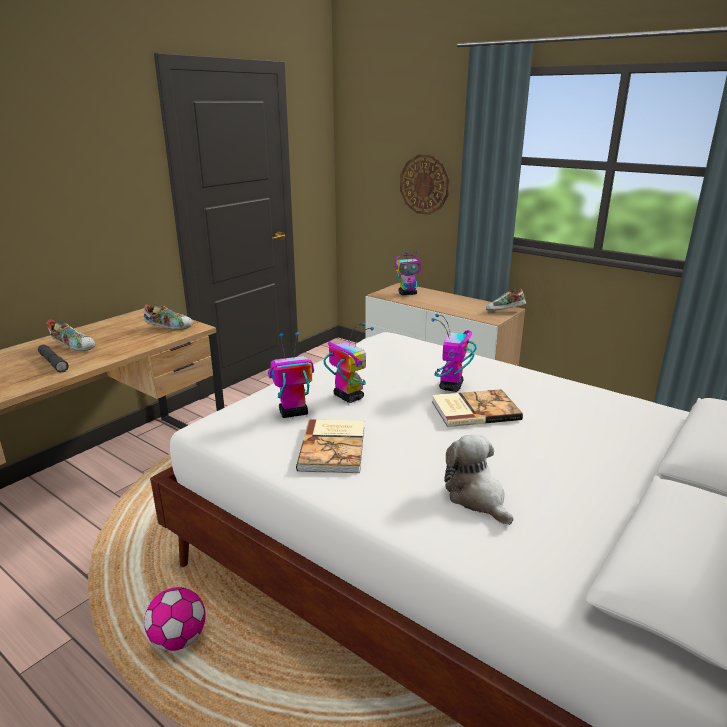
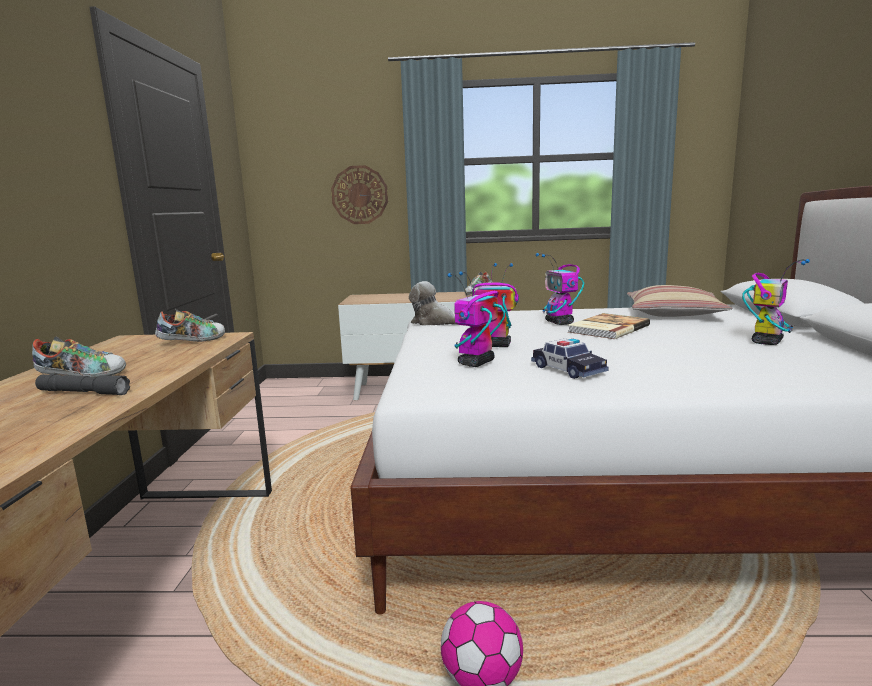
camera: 35 degrees left, 10 degrees down
(334, 447) = (568, 369): book -> toy car
(408, 293) = (375, 298): toy robot -> toy robot (767, 341)
(477, 498) = (731, 361): plush toy -> plush toy (434, 322)
(596, 411) = (673, 314): none -> pillow

